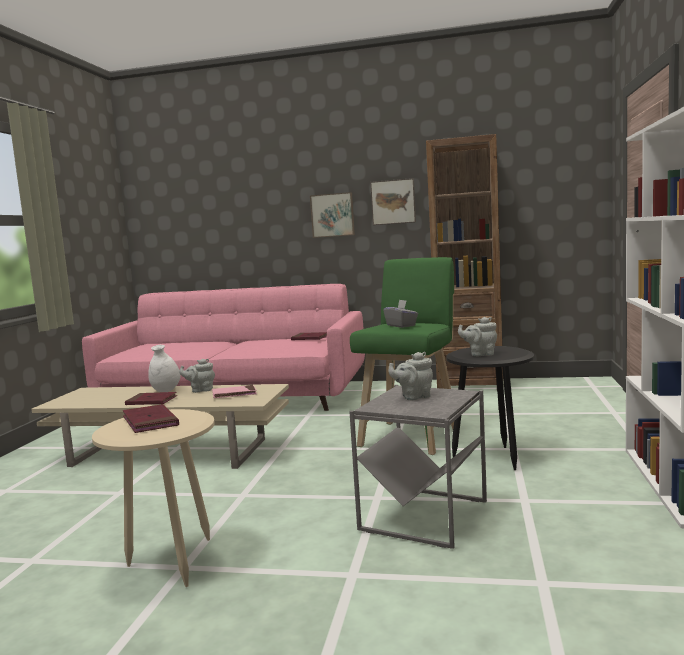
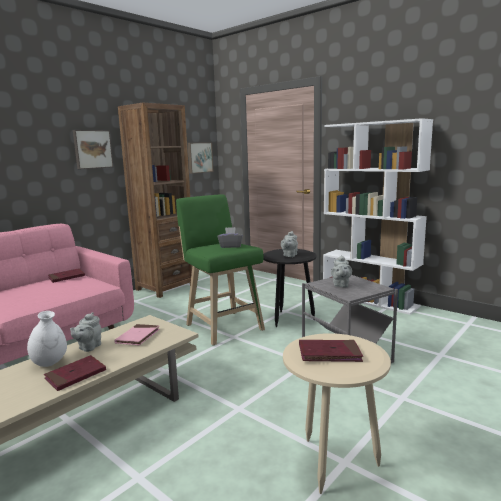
camera: 60 degrees left, 5 degrees up
(332, 215) = (38, 159): picture -> picture (199, 157)

